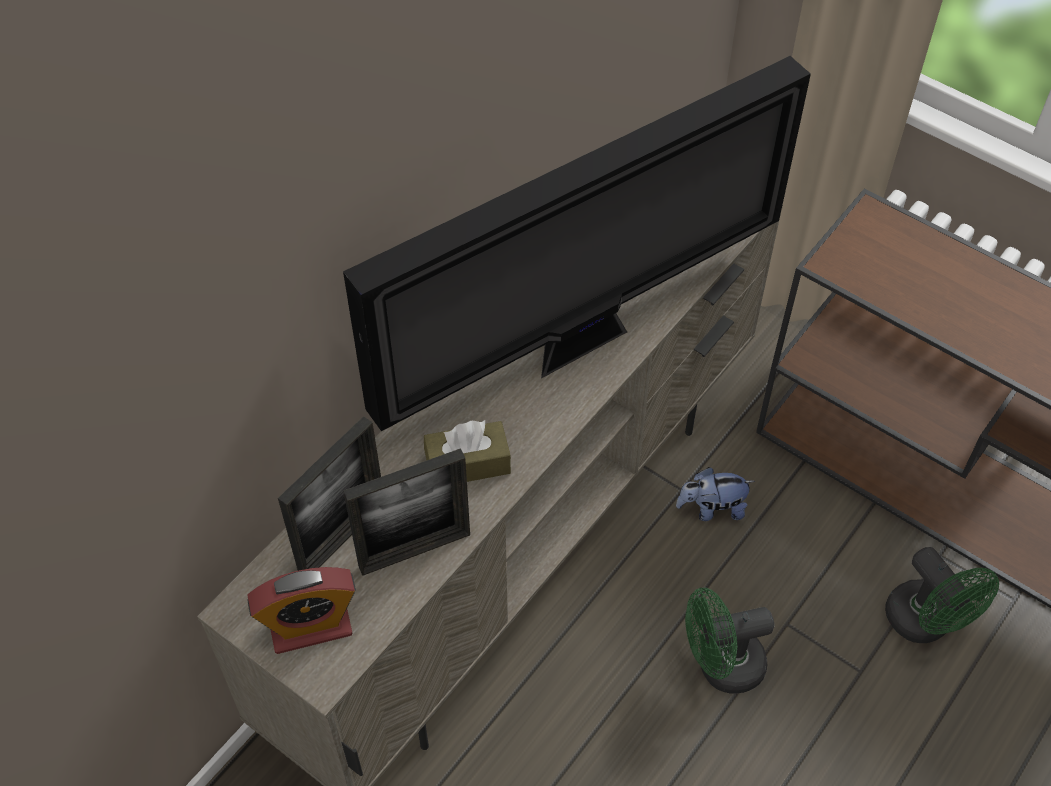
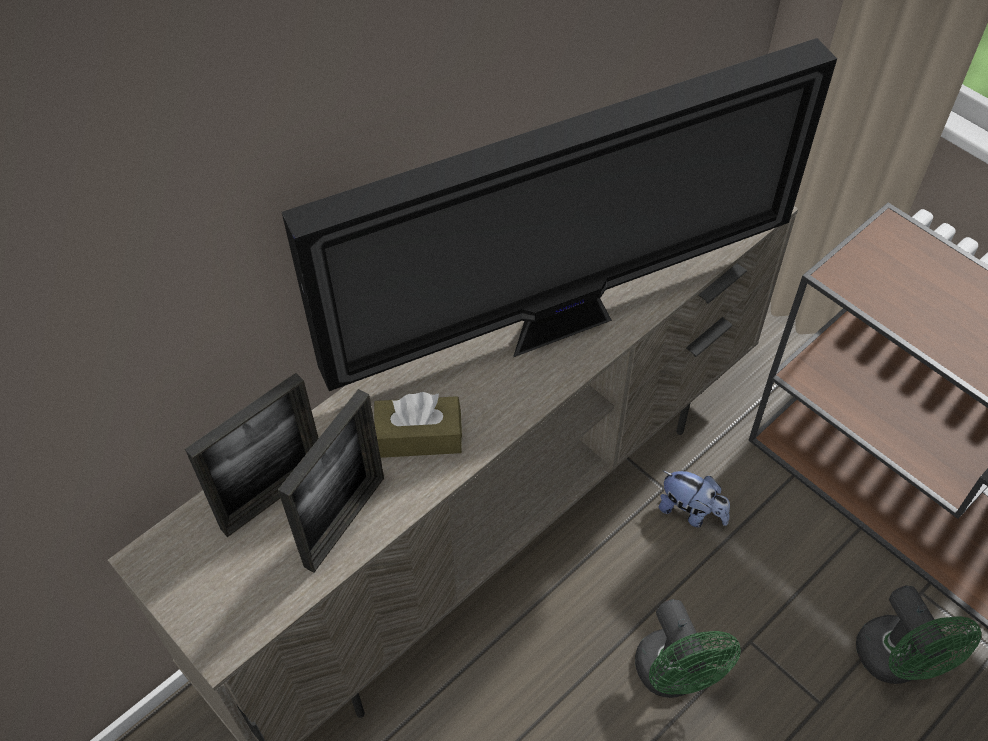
camera: 10 degrees right, 0 degrees up
(310, 626) = (219, 588): alarm clock -> none
(414, 550) = (344, 521): picture frame -> picture frame turned 45 degrees counterclockwise
(711, 509) = (691, 511): plush toy -> plush toy turned 150 degrees counterclockwise
(720, 666) = (674, 676): green fan -> green fan turned 105 degrees counterclockwise

